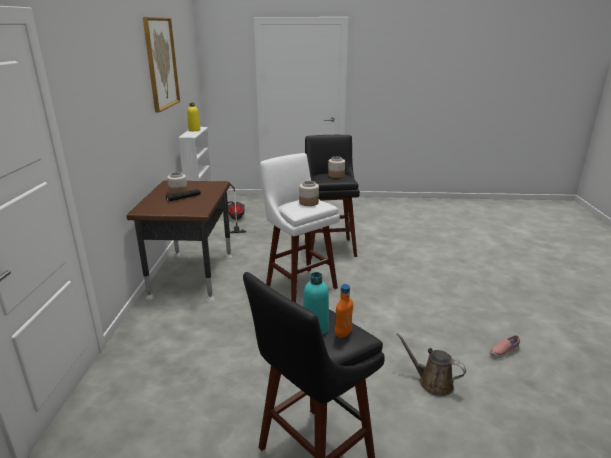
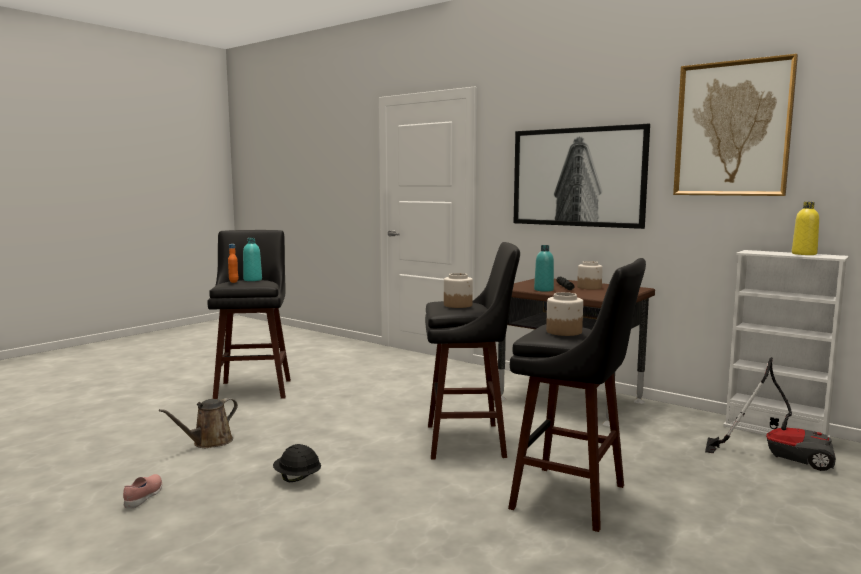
camera: 125 degrees right, 15 degrees down
(121, 112) = (577, 177): none -> picture
(204, 201) = (543, 290): none -> turquoise bottle
(300, 285) = (469, 441): white stool -> black stool
(412, 315) = (297, 478): none -> black hard hat
(432, 382) = (209, 442): brown watering can -> brown watering can turned 150 degrees clockwise

